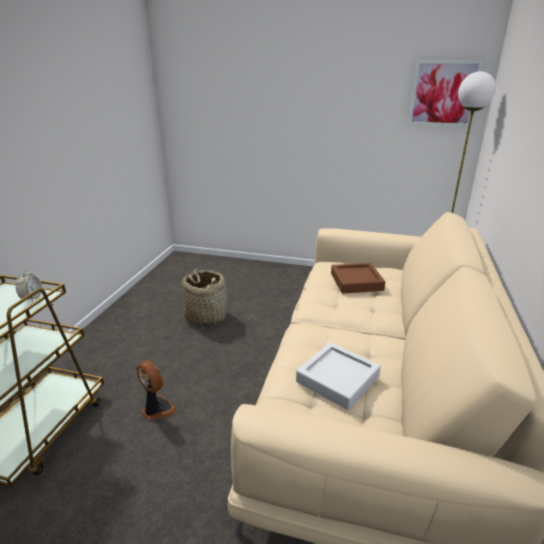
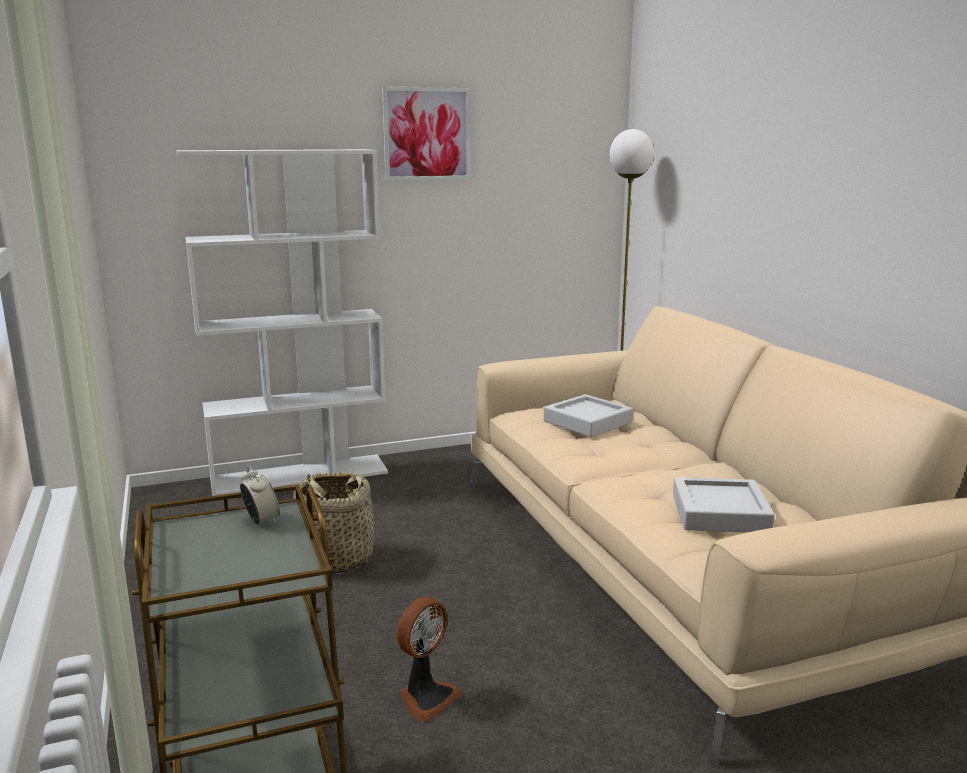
camera: 35 degrees left, 10 degrees down
(157, 409) = (426, 697): fan -> fan turned 120 degrees clockwise
(244, 265) = (300, 475): none -> white bookcase
(356, 282) = (587, 422): brown tray -> grey tray
(443, 93) = (572, 160): picture -> picture (426, 134)

